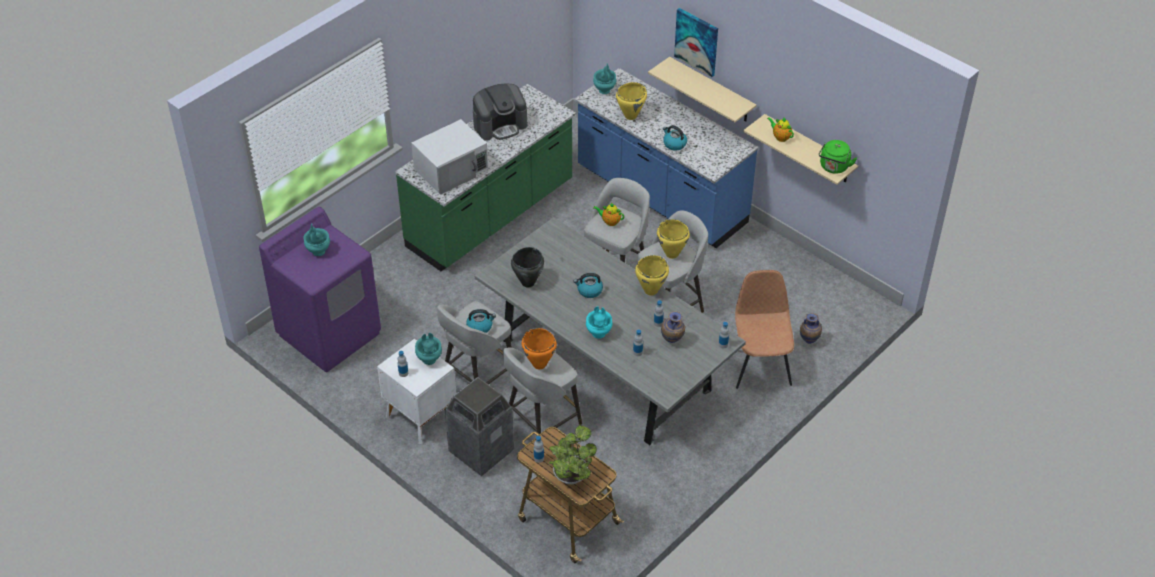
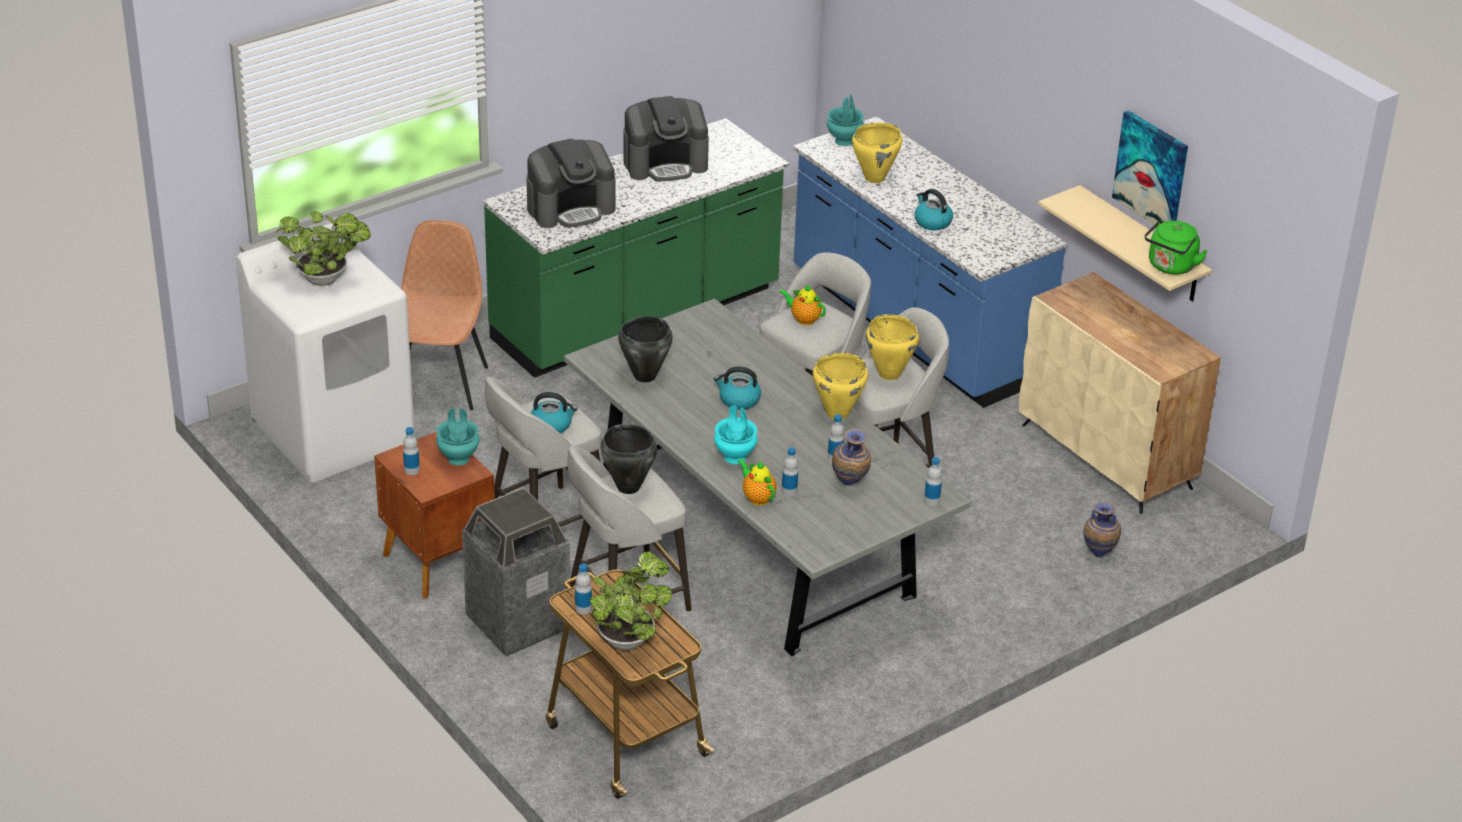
camera: 10 degrees right, 10 degrees down
(318, 251) = (326, 279): turquoise vase -> potted plant
(330, 334) = (335, 434): purple washing machine -> white washing machine
(419, 416) = (436, 562): white nightstand -> brown nightstand
(452, 169) = (571, 208): white microwave -> coffee machine
(539, 364) = (628, 487): orange cooking pot -> black cooking pot
(697, 41) = (989, 64): picture -> picture (1151, 171)
(711, 90) = (1006, 149): beige shelf -> none
(760, 366) = (1007, 576): brown chair -> brown chair (439, 382)
(780, 137) = (1095, 217): teapot -> teapot (757, 497)
(797, 271) = (1107, 457): none -> beige cabinet

